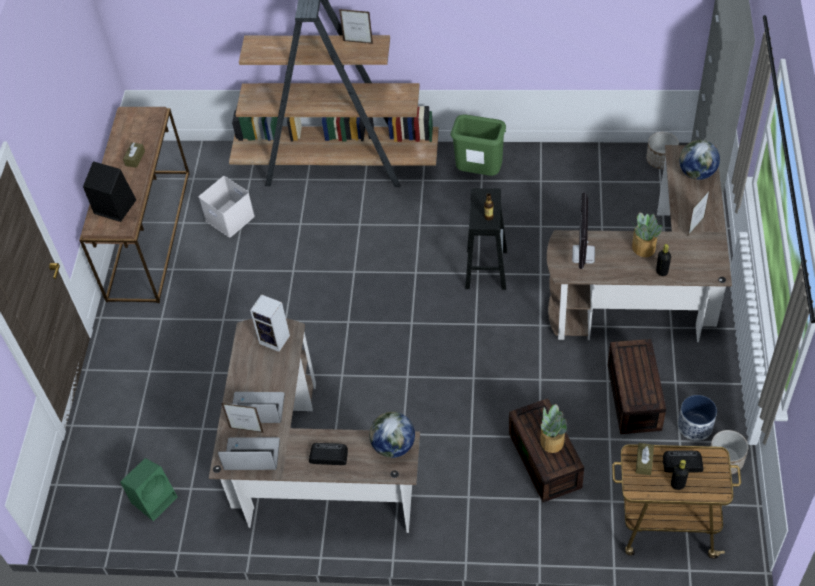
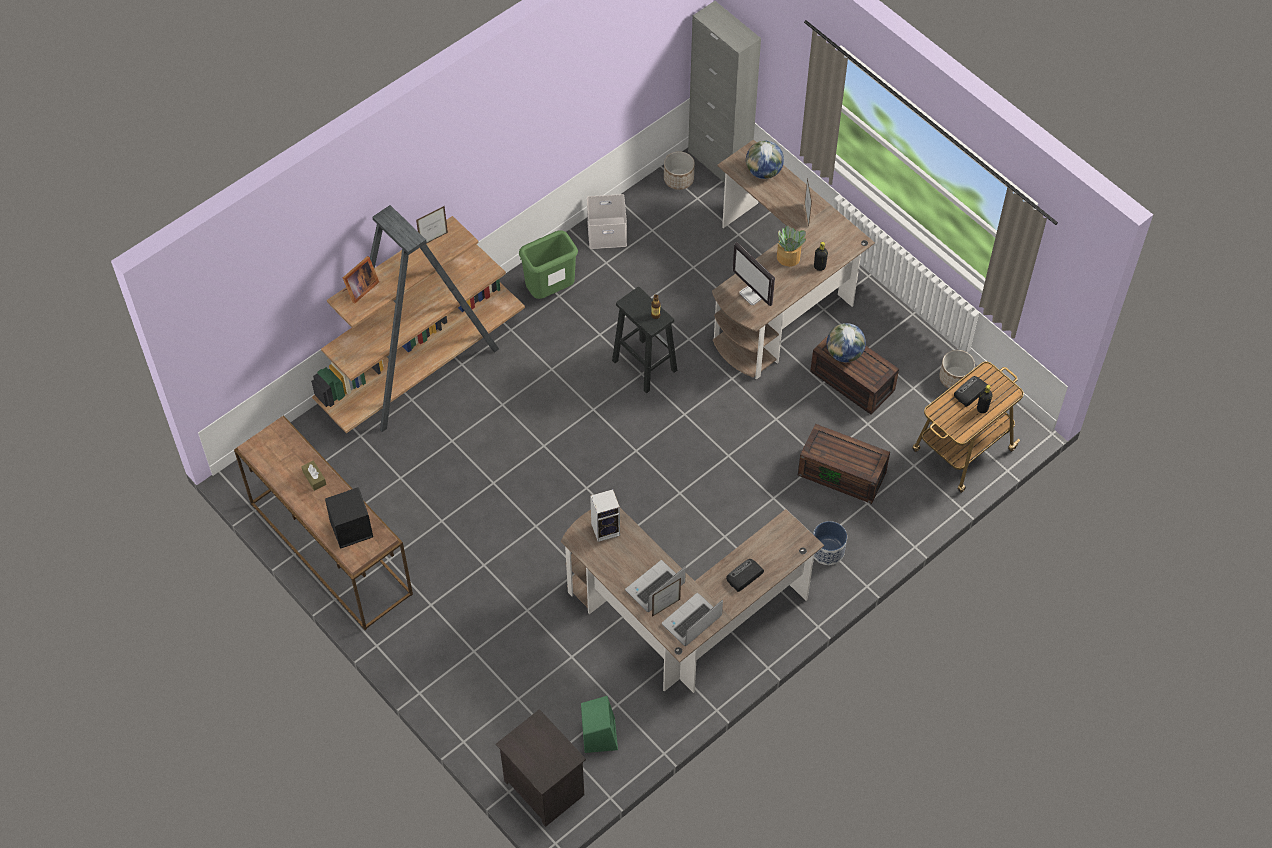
camera: 50 degrees left, 5 degrees up
(77, 502) = (542, 788): none -> black nightstand
(229, 218) = (384, 482): white storage box -> white storage box (606, 233)
(271, 42) = (359, 289): none -> picture frame
(393, 446) = (780, 533): globe -> globe (844, 354)
(552, 441) = (851, 451): potted plant -> none
(644, 462) = (947, 410): brown tissue box -> none
(694, 426) = (912, 370): planter -> planter (827, 551)

